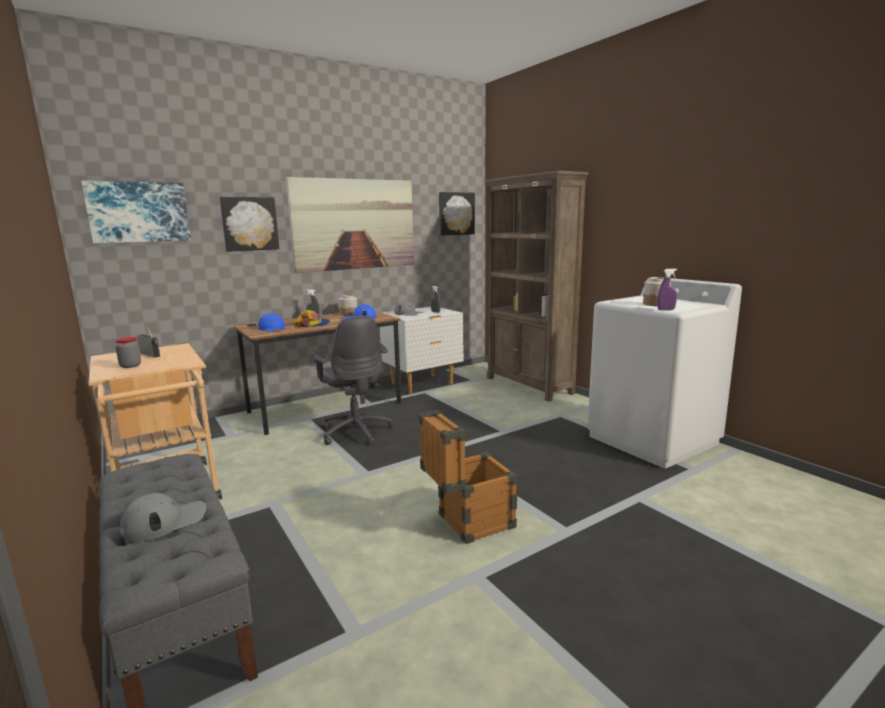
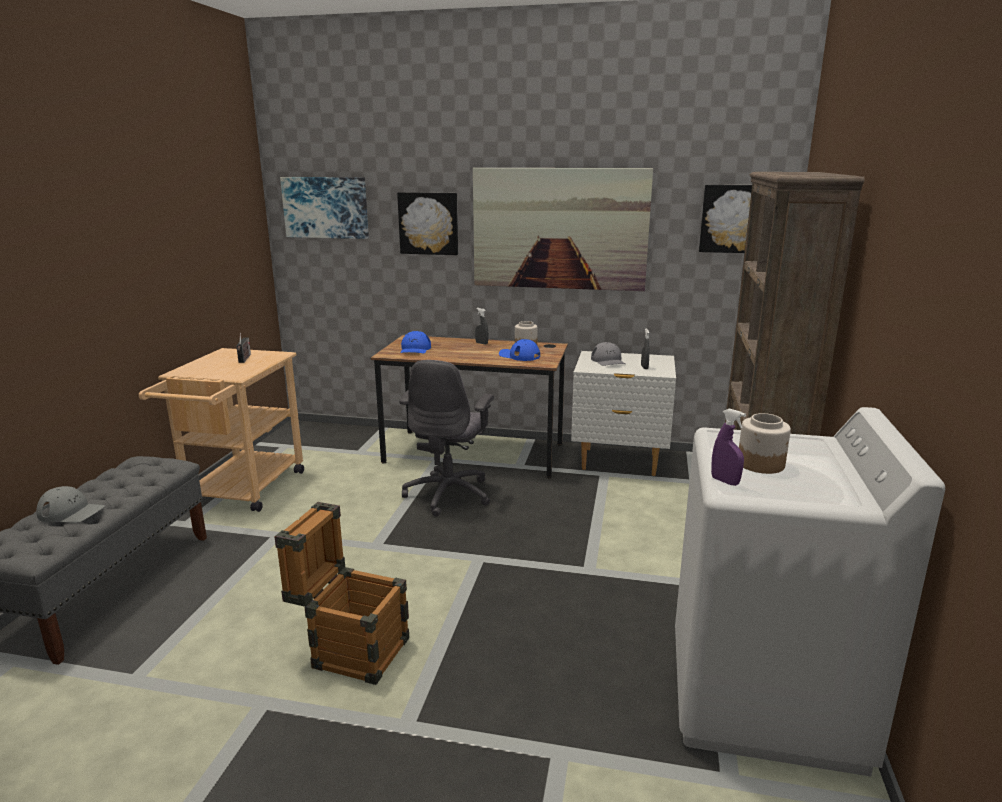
camera: 45 degrees right, 5 degrees up
(130, 366) = (208, 367): jar -> none
(313, 324) = (456, 353): cap -> none

